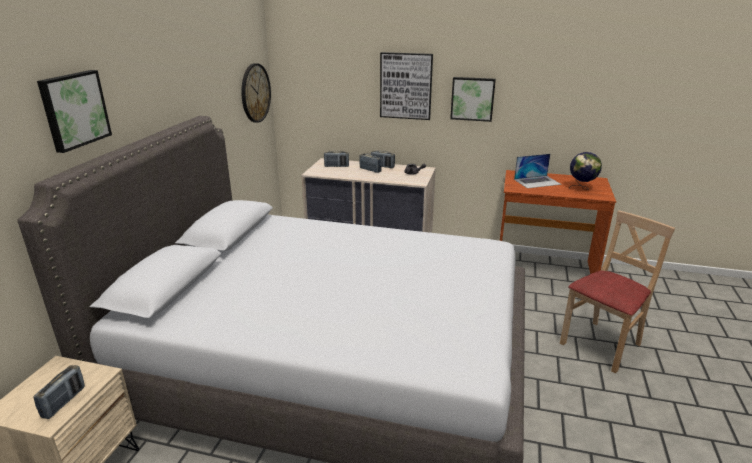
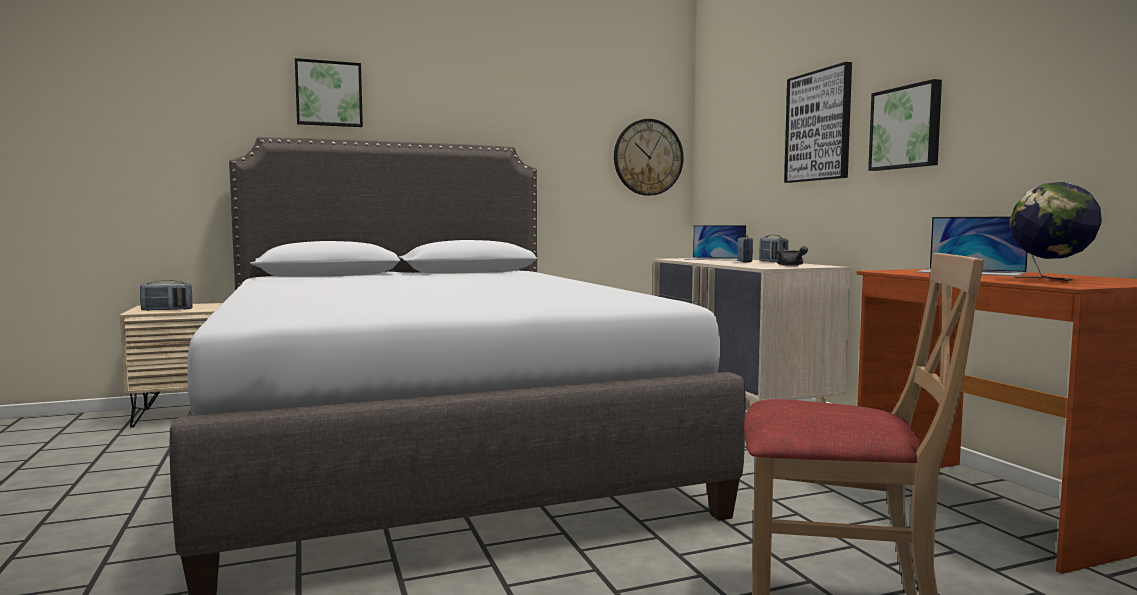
camera: 55 degrees right, 20 degrees down
(336, 166) = (715, 259): radio -> laptop

